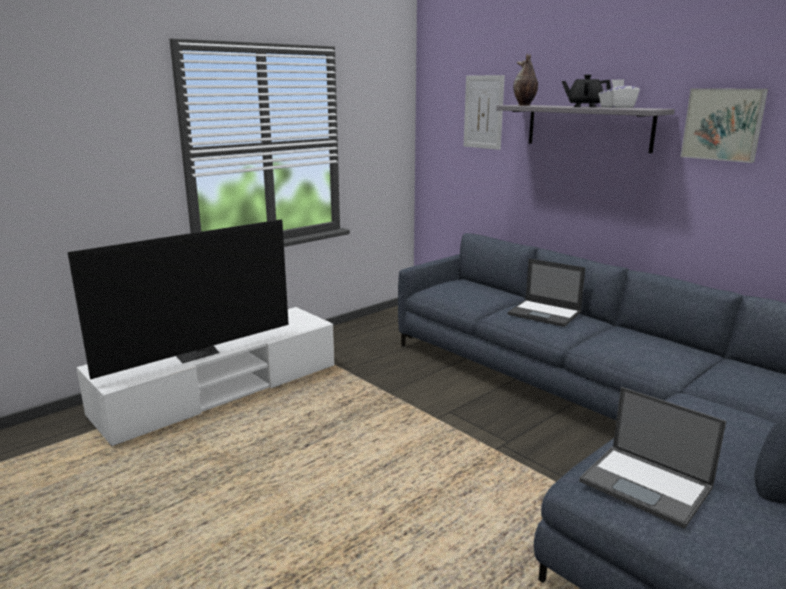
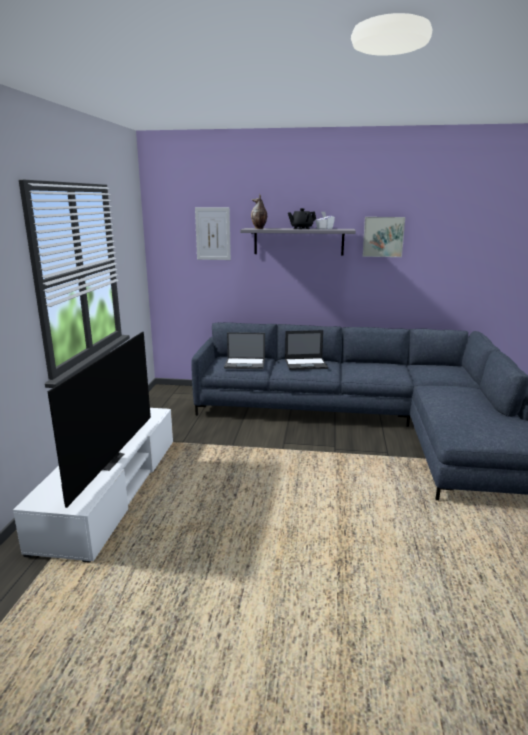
camera: 40 degrees left, 0 degrees up
(647, 485) = (476, 426): laptop -> laptop (245, 364)

